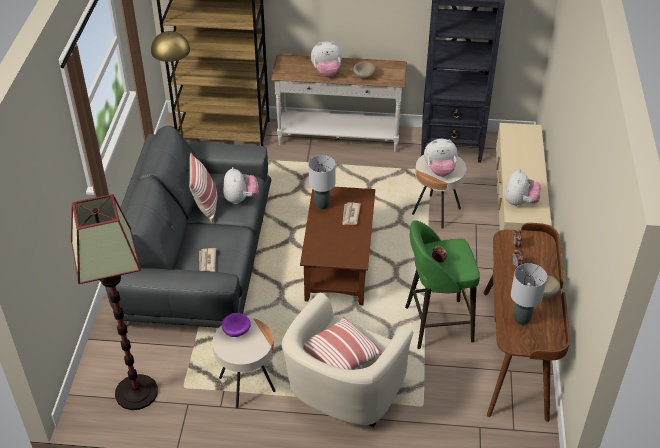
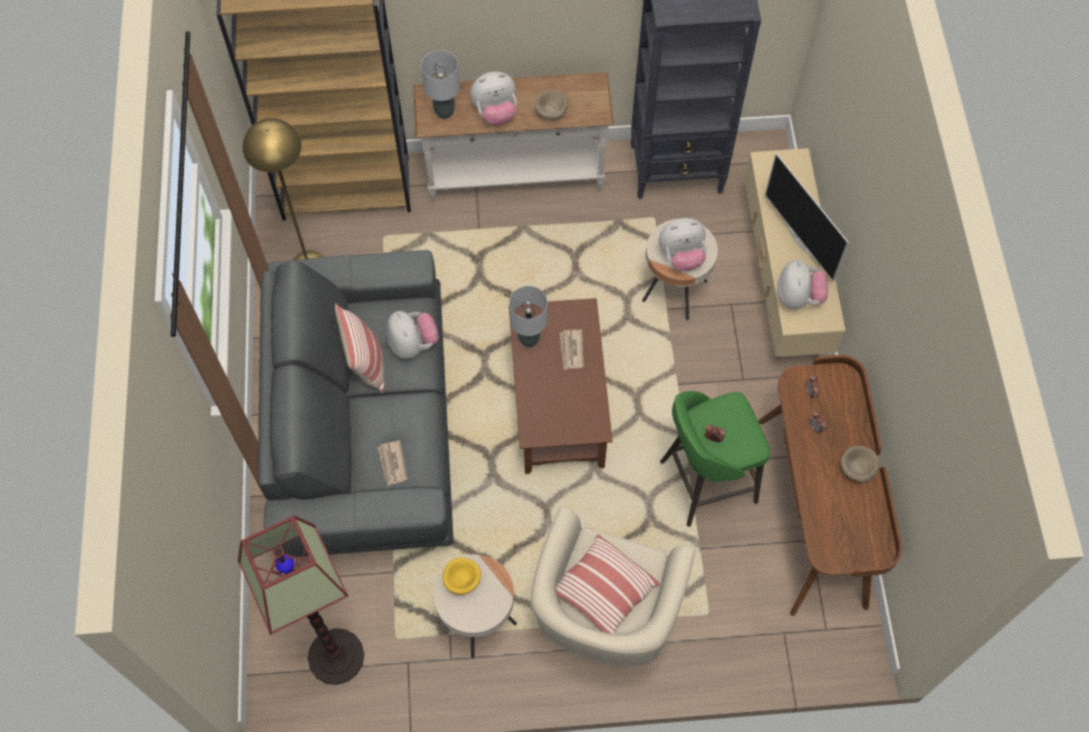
camera: 10 degrees left, 20 degrees up
(237, 331) = (463, 580): purple bowl -> yellow bowl
(521, 319) = (834, 516): grey table lamp -> grey table lamp (445, 111)
(527, 172) = (801, 240): none -> television

